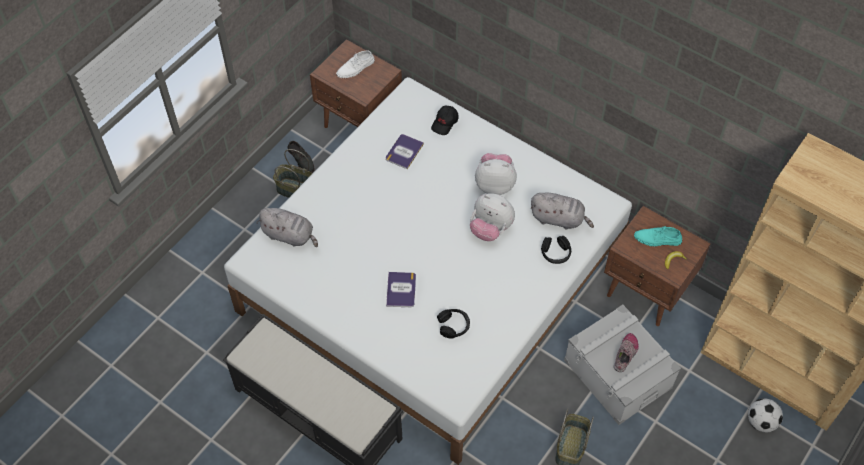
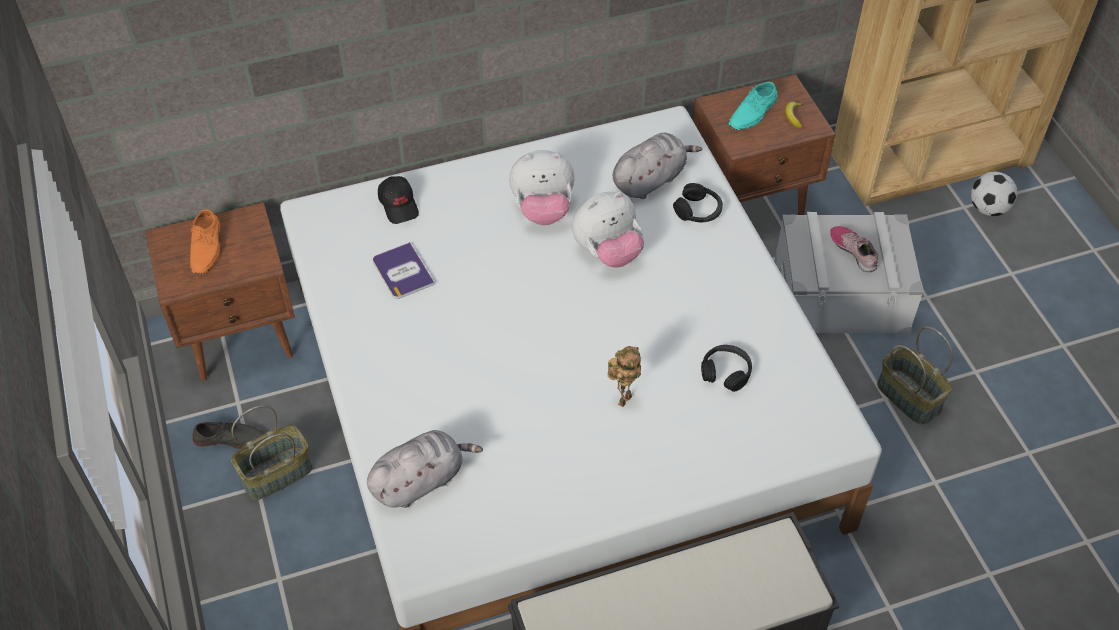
camera: 55 degrees left, 5 degrees down
(356, 68) = (207, 247): white shoe -> orange shoe
(401, 290) = (624, 398): book -> toy robot
(495, 184) = (543, 210): plush toy -> plush toy turned 135 degrees counterclockwise

